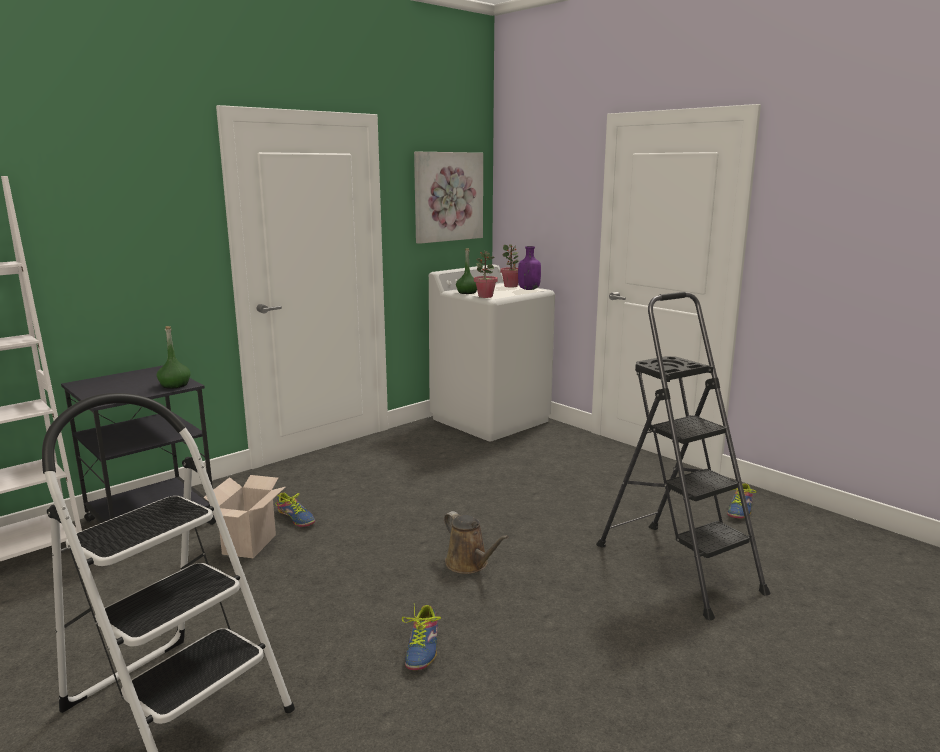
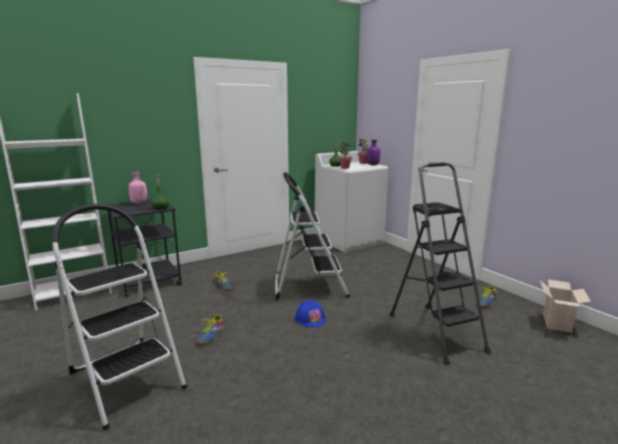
camera: 10 degrees right, 0 degrees up
(126, 377) = (139, 203): none -> pink bottle
(250, 545) = (194, 298): cardboard box -> cardboard box (558, 324)
(422, 648) = (268, 362): shoe -> shoe (211, 335)
(447, 196) = (328, 111): picture -> none
(447, 508) = (307, 287): none -> step ladder
(469, 564) = (310, 318): brown watering can -> blue hard hat

